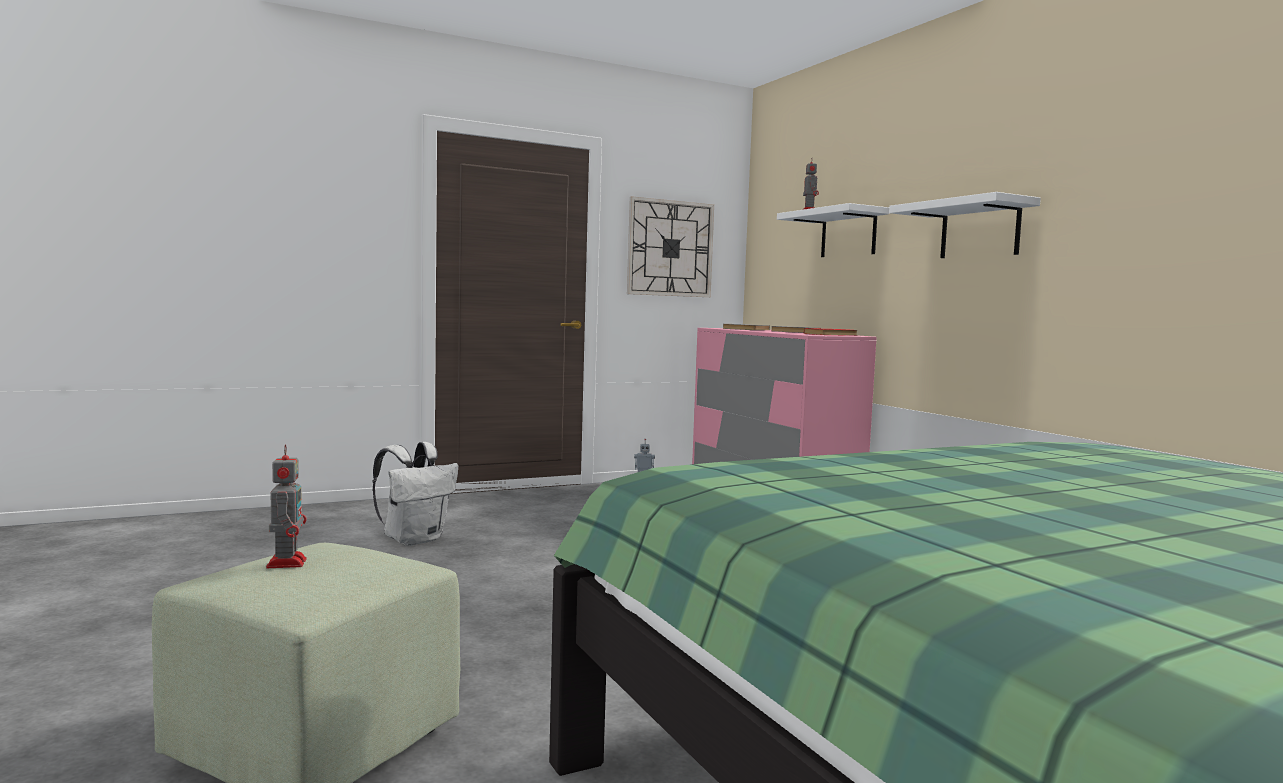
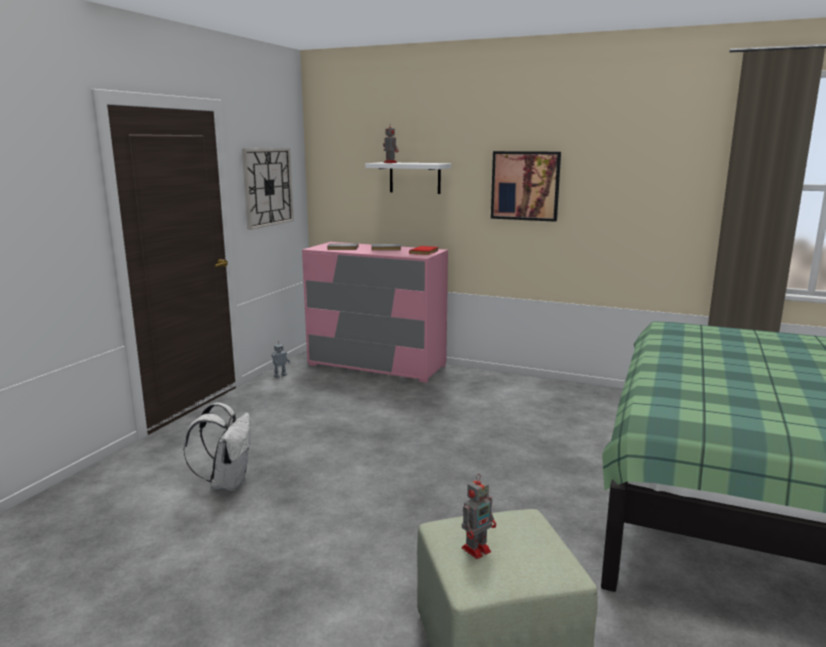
camera: 40 degrees left, 10 degrees up
(287, 562) = (477, 549): toy robot -> toy robot turned 105 degrees clockwise
(980, 230) = (525, 185): white shelf -> picture

